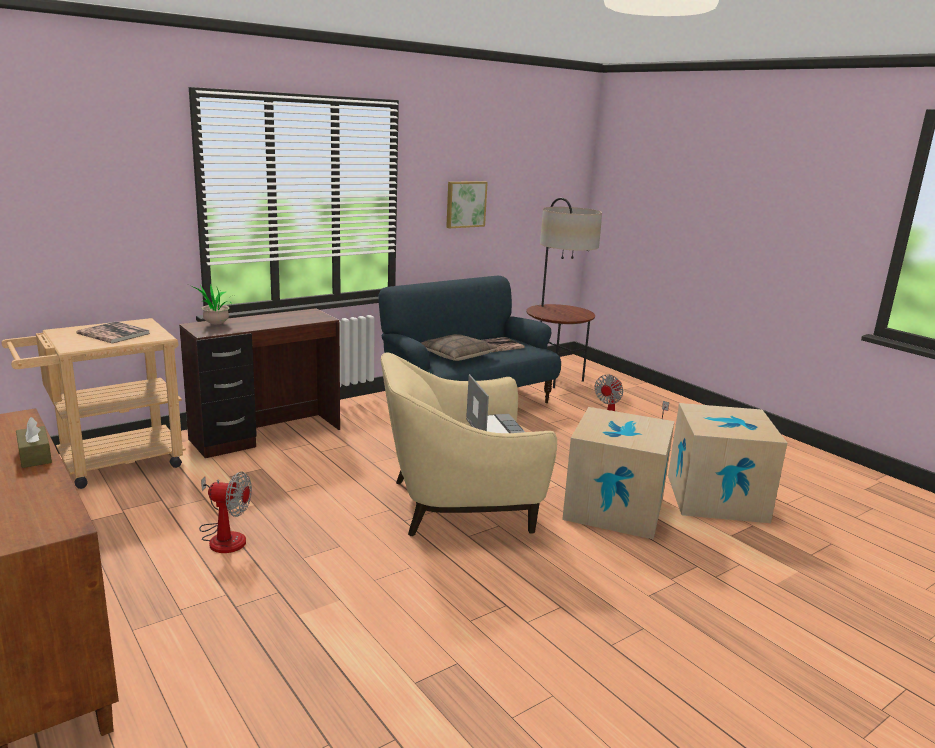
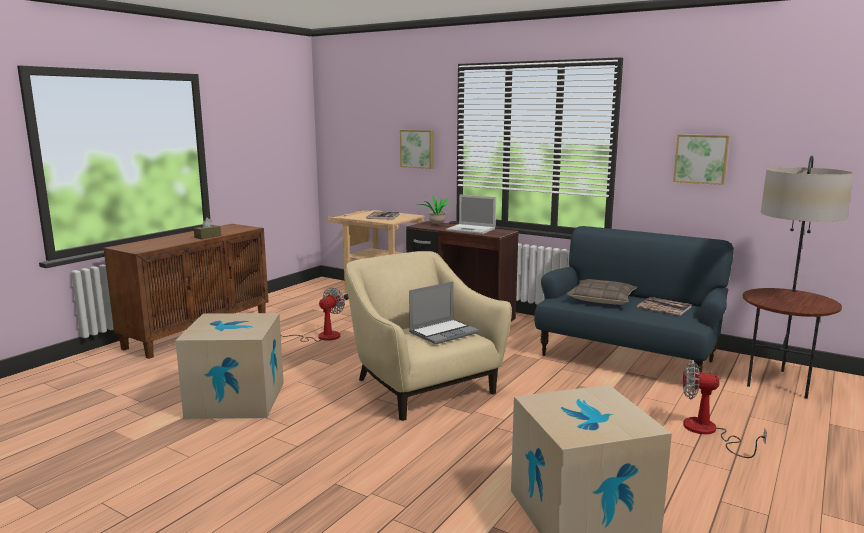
camera: 70 degrees right, 5 degrees down
(124, 217) = (417, 149): none -> picture
(224, 536) = (320, 337): fan -> fan turned 135 degrees counterclockwise
(278, 319) = (471, 229): none -> laptop
(614, 508) = (484, 451): cardboard box -> cardboard box (236, 400)

